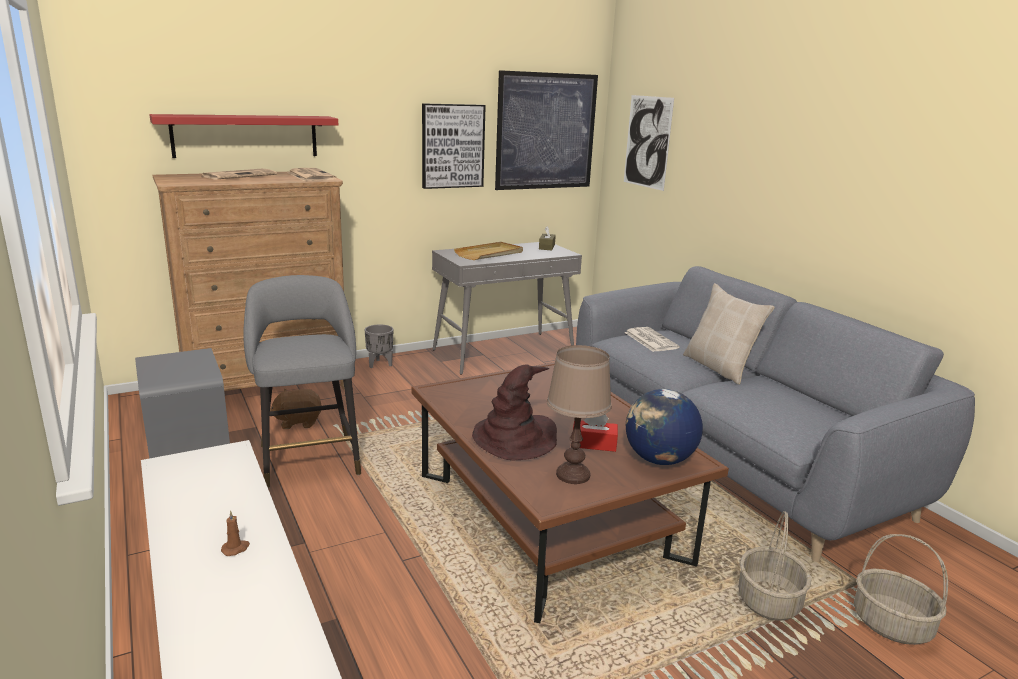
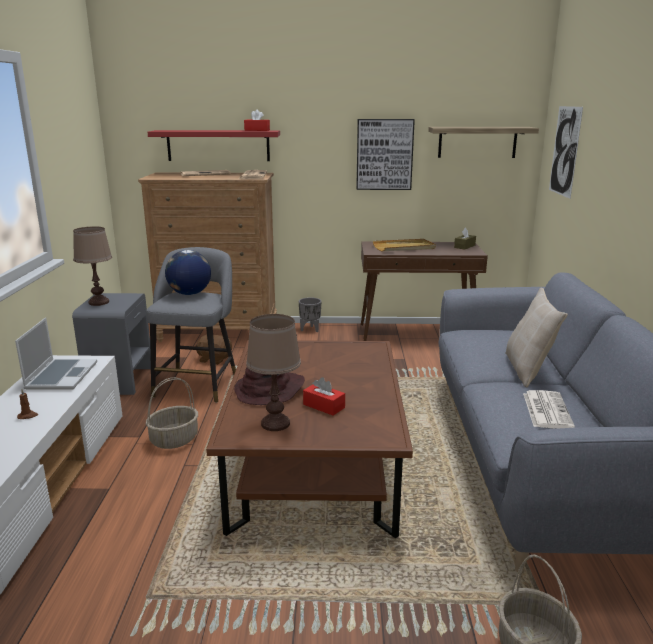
camera: 30 degrees right, 0 degrees up
(162, 370) = (98, 302): none -> brown table lamp
(207, 483) = (61, 375): none -> laptop
(303, 116) = (257, 130): none -> red tissue box
(504, 352) = (417, 335): grey console table -> brown console table
(546, 131) = (477, 142): picture -> shelf
(650, 340) = (489, 336): newspaper -> newspaper (546, 410)
(659, 460) = (360, 430): globe -> globe (189, 294)
(768, 600) = (430, 586): basket -> basket (174, 439)

